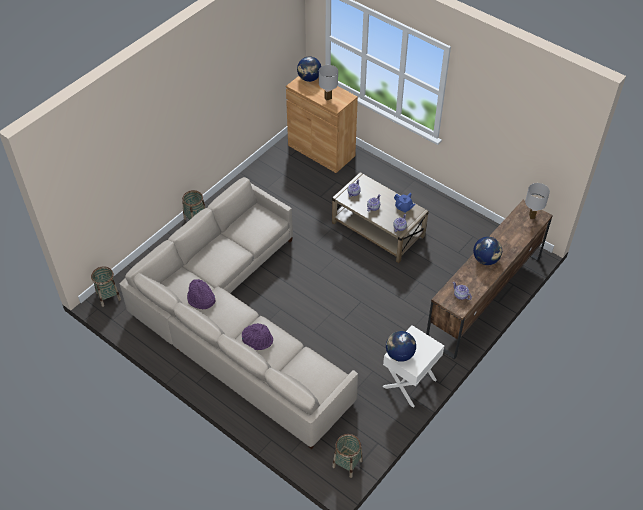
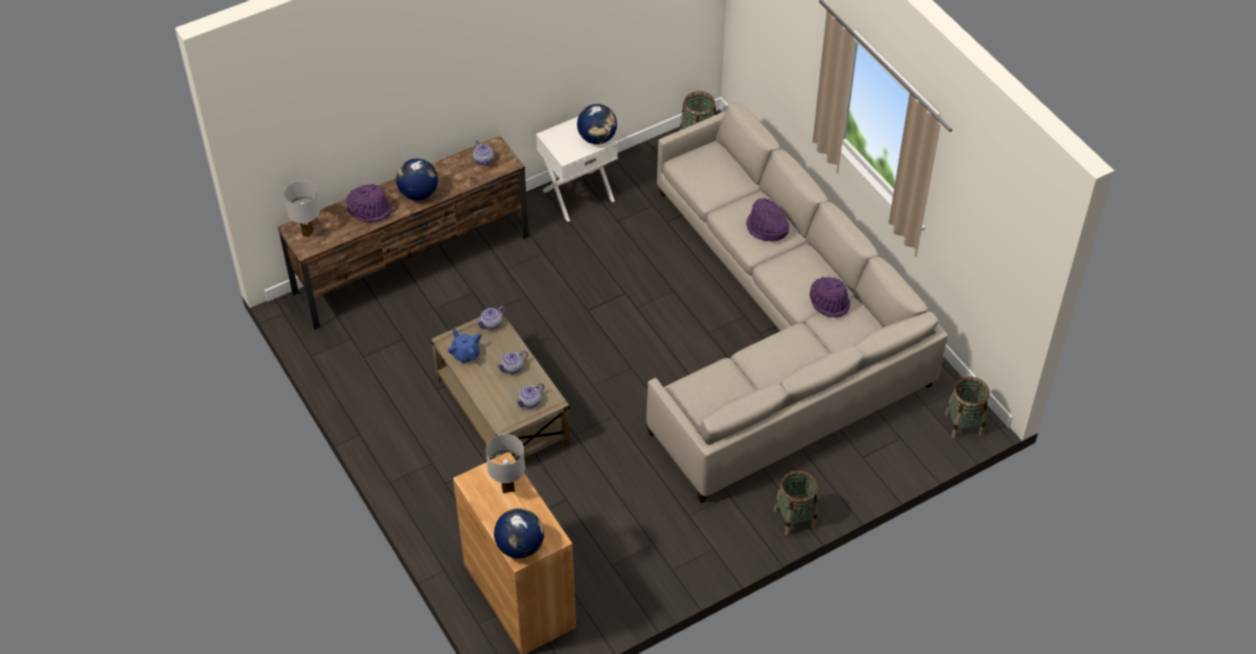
camera: 160 degrees left, 0 degrees up
(507, 240) = (369, 209): none -> purple hat

